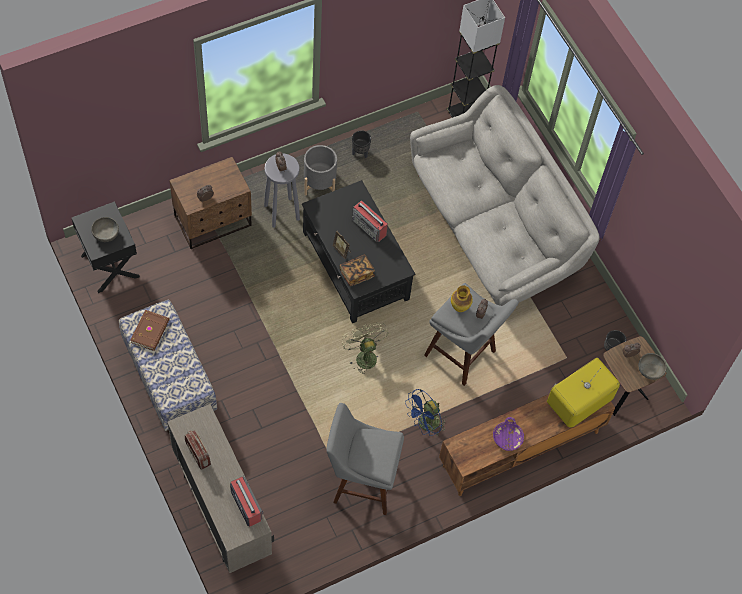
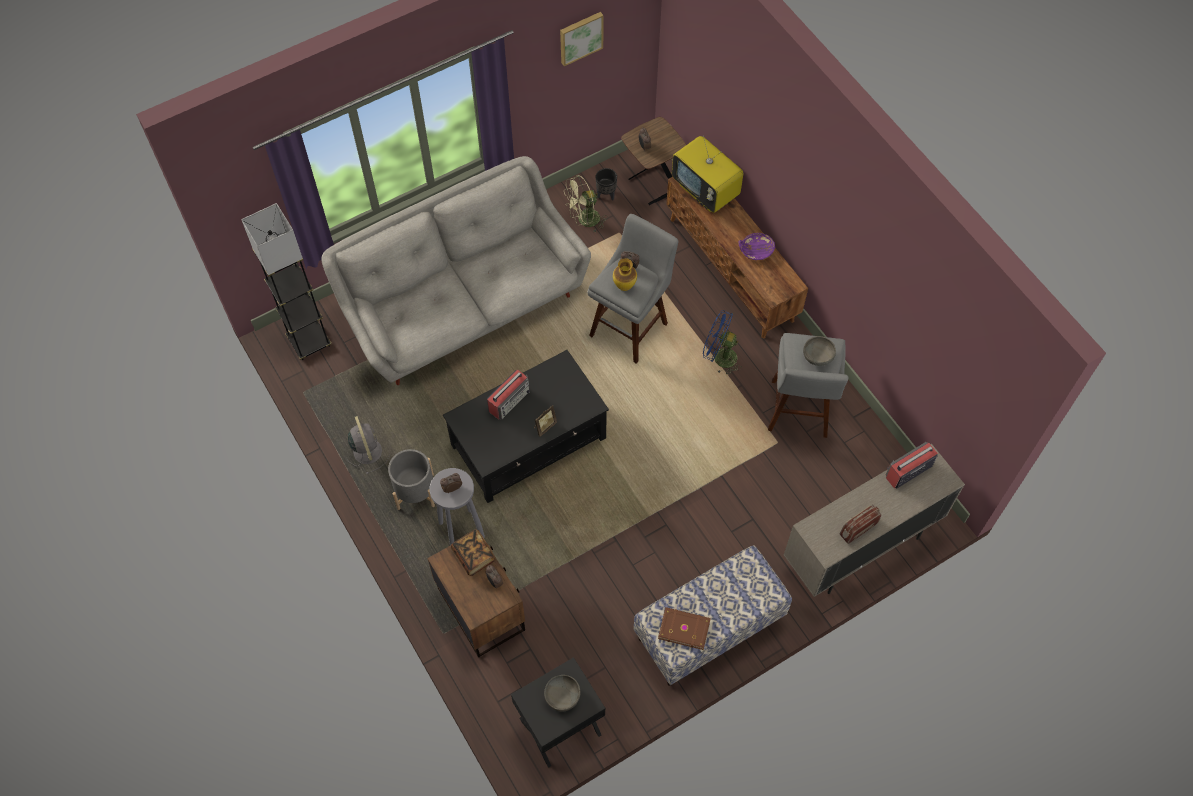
camera: 90 degrees left, 0 degrees up
(356, 273) = (574, 408): book -> book (474, 556)
(360, 152) = (367, 450): black planter -> grey fan
(363, 356) = (645, 423): green fan -> green fan (584, 221)
(425, 425) = (719, 357): blue fan -> blue fan turned 150 degrees clockwise
(650, 370) = (659, 129): grey bowl -> grey bowl (817, 356)
(680, 243) = (580, 37): none -> picture

